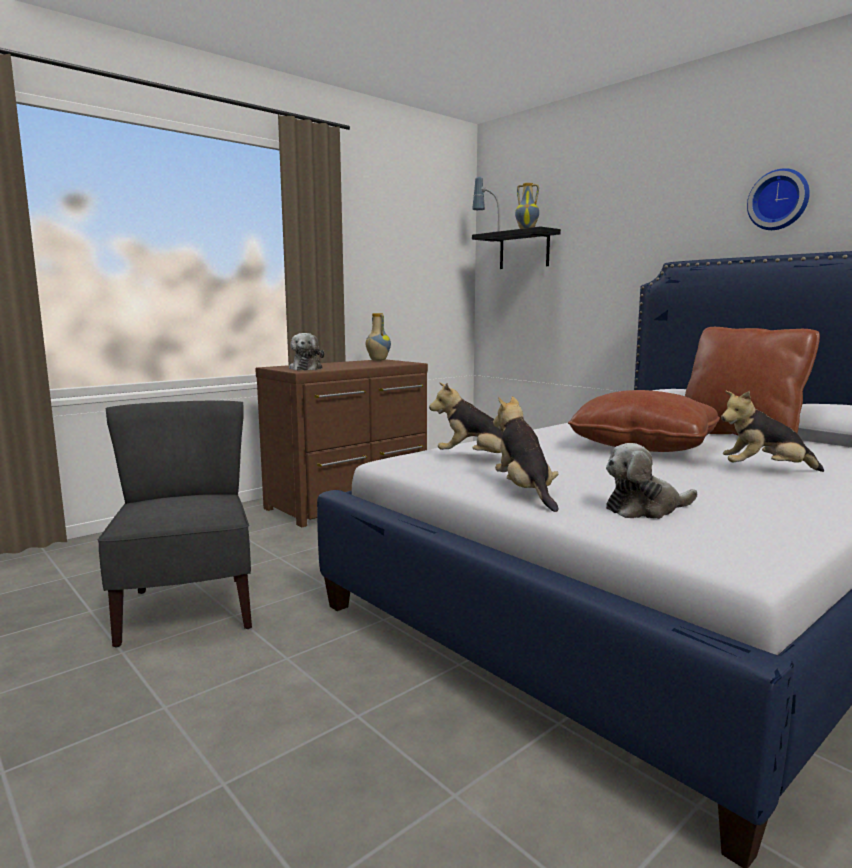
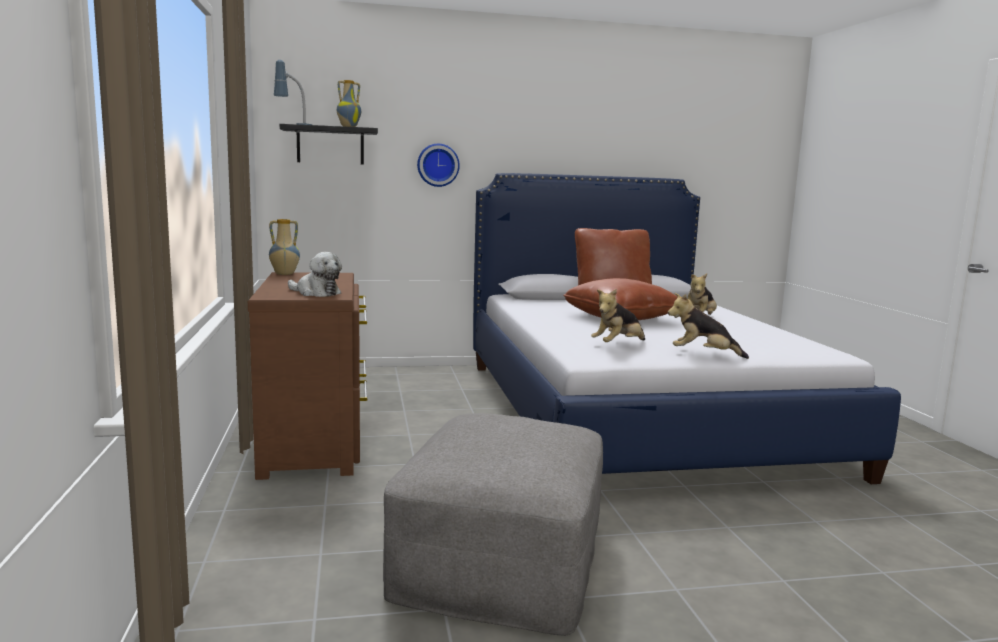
camera: 60 degrees left, 0 degrees up
(188, 610) = (501, 557): grey chair -> grey ottoman
(645, 509) = (756, 347): plush toy -> none
(779, 200) = (568, 135): wall clock -> wall clock (438, 165)

